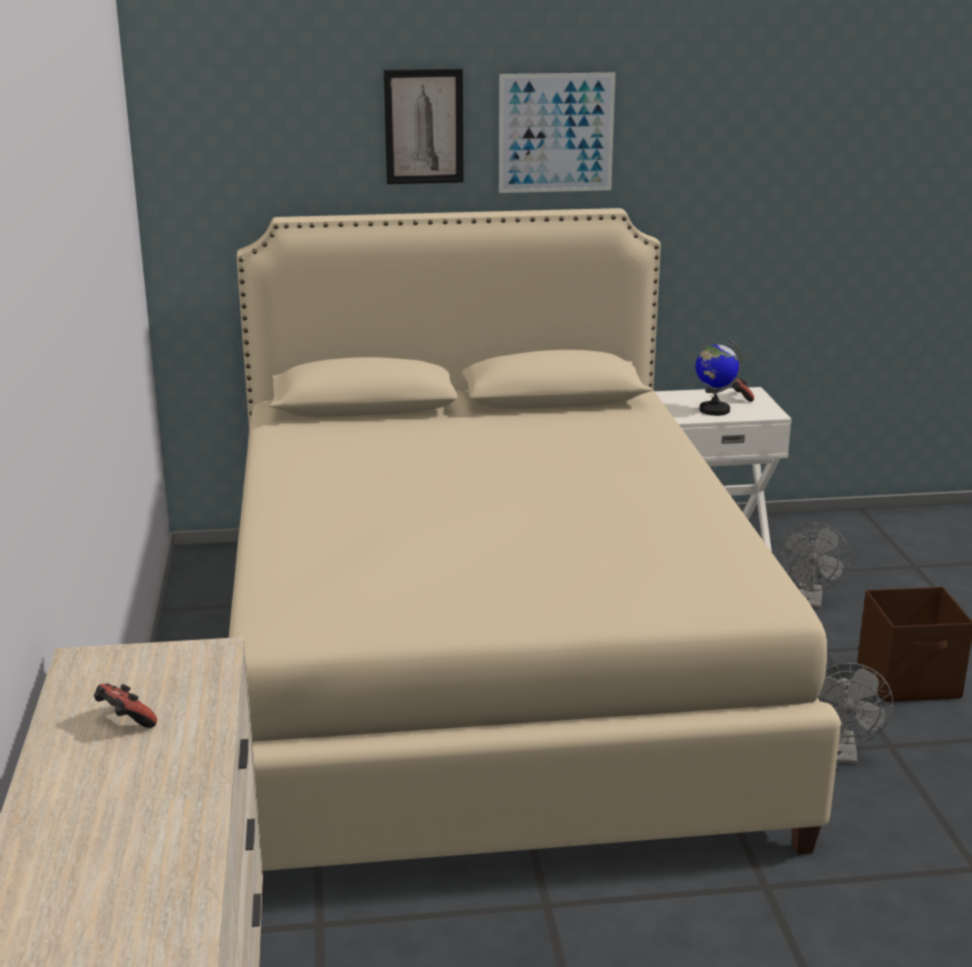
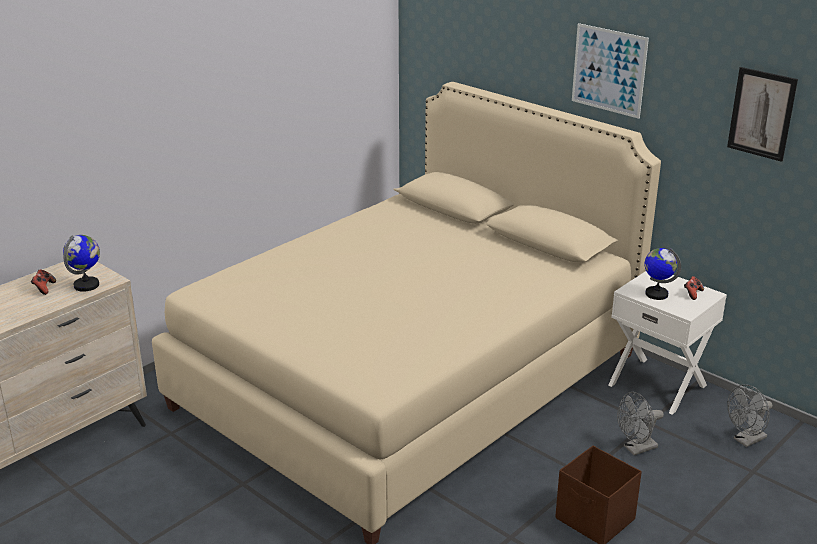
camera: 50 degrees right, 5 degrees up
(191, 678) = (87, 285): none -> globe
(424, 126) = (534, 47): picture -> picture (761, 114)
(841, 755) = (477, 523): grey fan -> grey fan (746, 440)

